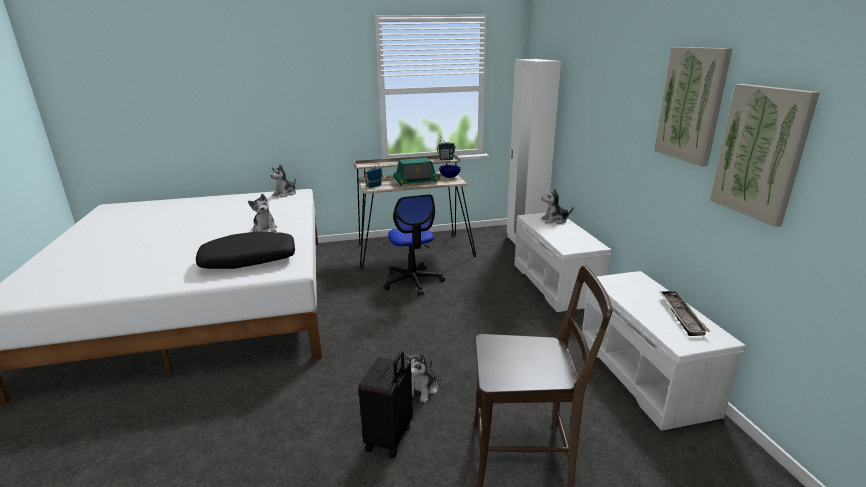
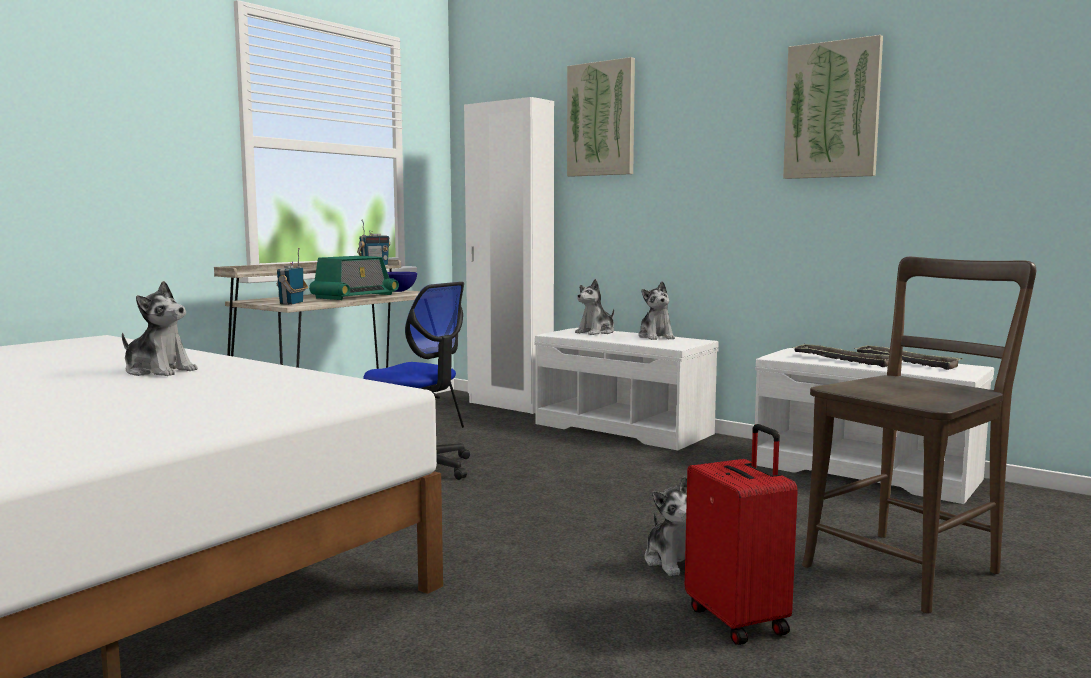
camera: 40 degrees left, 15 degrees down
(248, 261) = (246, 397): black pillow -> none
(285, 194) = (68, 342): plush toy -> plush toy (656, 337)
(390, 438) = (739, 620): black suitcase -> red suitcase
(638, 298) = (842, 360): none -> tray
(761, 152) = (953, 139): picture -> picture (601, 119)

